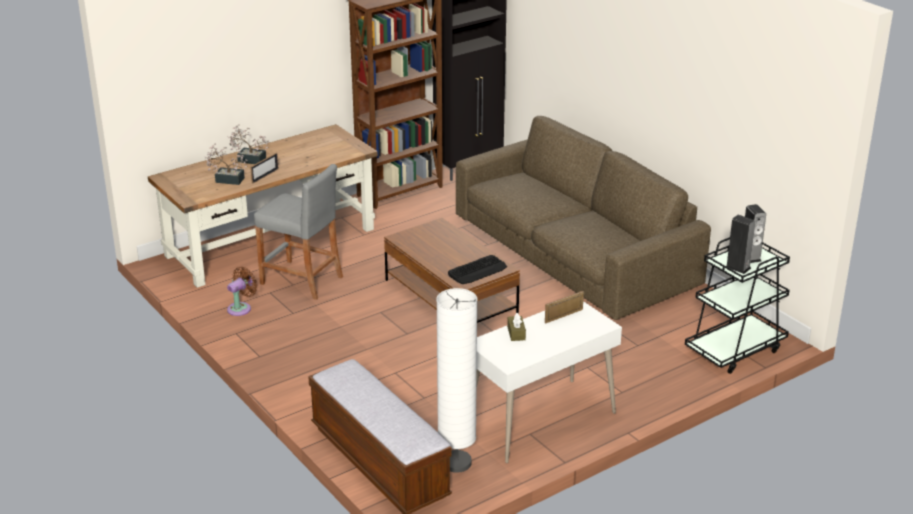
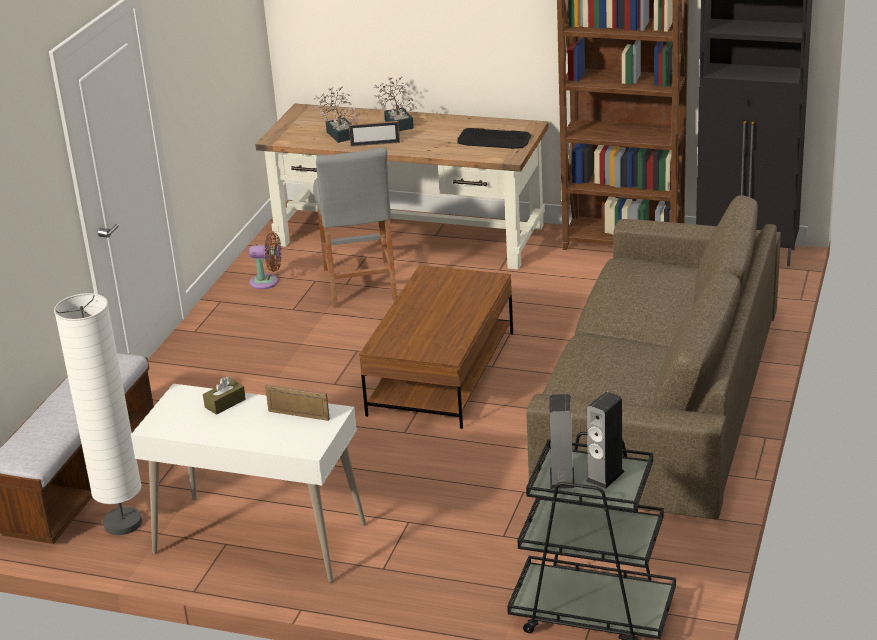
camera: 55 degrees right, 0 degrees up
(477, 270) = (420, 343): keyboard -> keyboard (494, 140)

